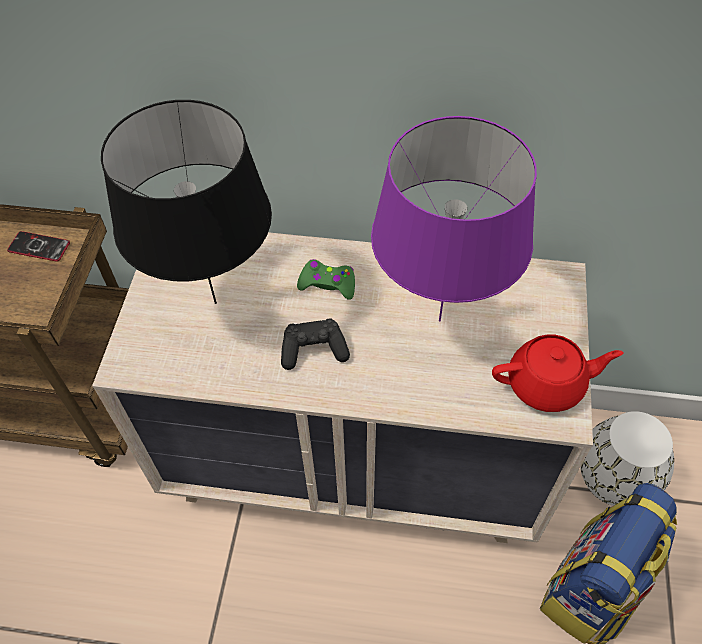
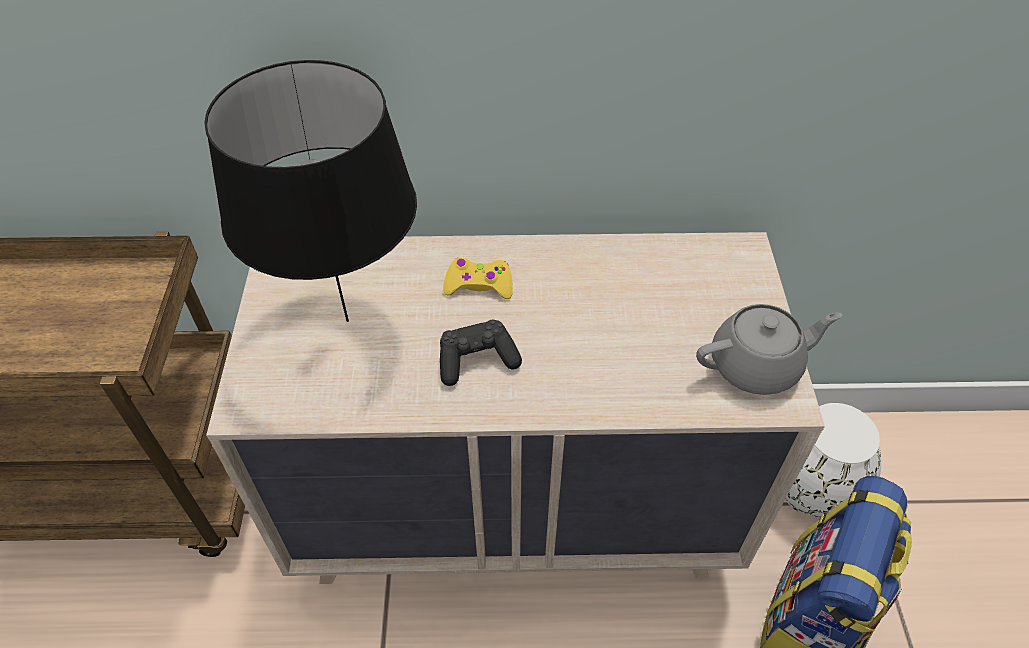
camera: 10 degrees left, 5 degrees down
(39, 247) = (115, 283): phone -> none
(327, 284) = (479, 285): green game controller -> yellow game controller
(439, 320) = (617, 309): purple table lamp -> none
(547, 384) = (756, 366): red teapot -> grey teapot

